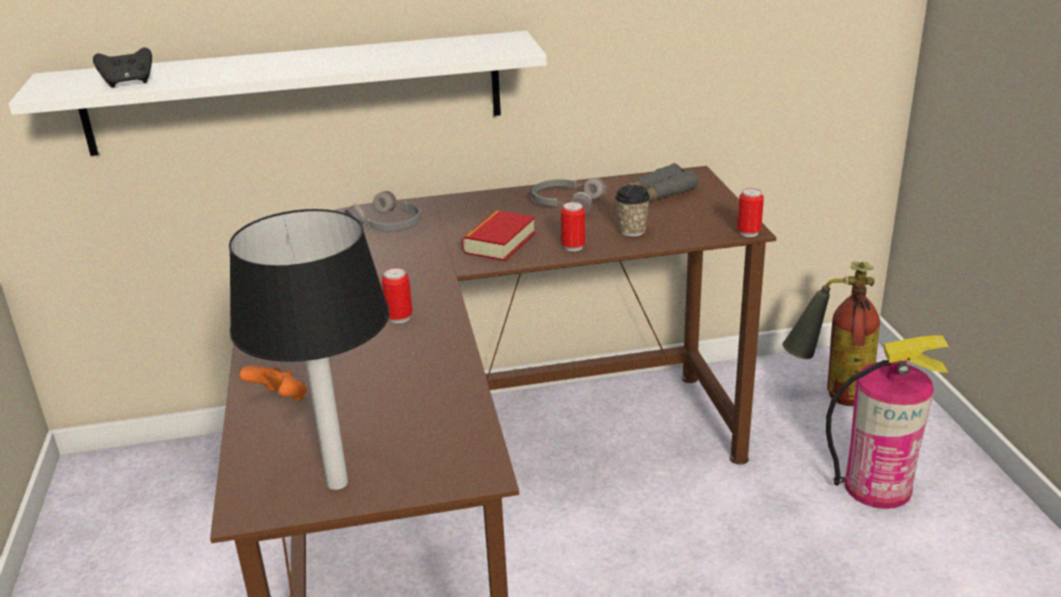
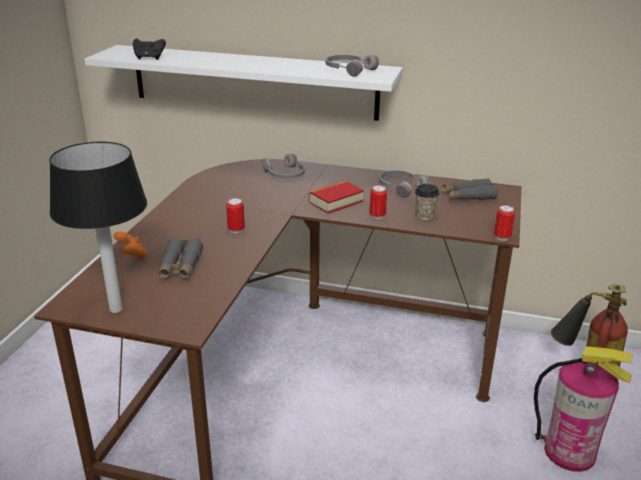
camera: 25 degrees right, 0 degrees up
(372, 392) = (180, 267): none -> grey binoculars
(463, 47) = (349, 70): none -> grey headphones

